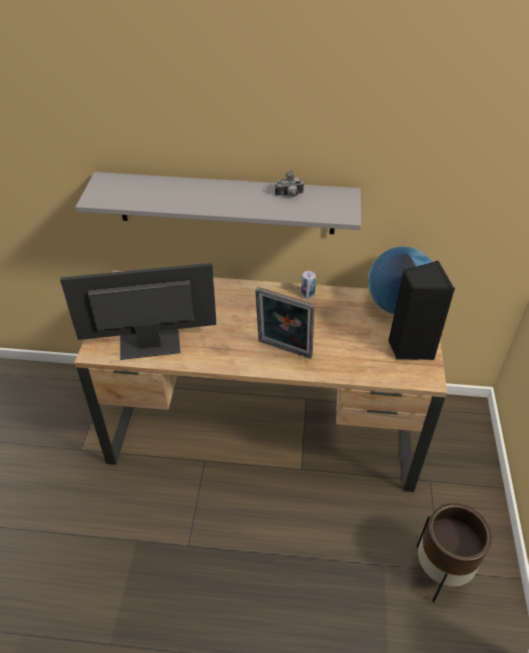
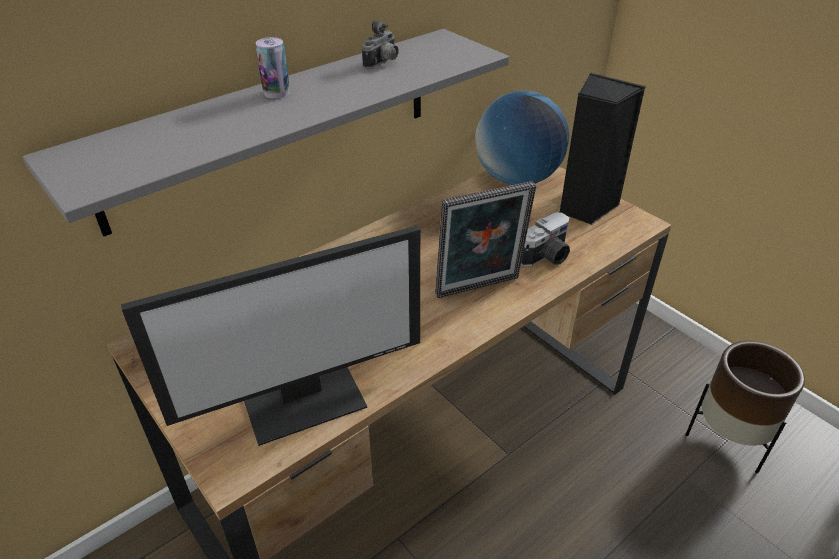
camera: 45 degrees left, 5 degrees down
(149, 344) = (304, 399): monitor -> monitor turned 150 degrees counterclockwise
(307, 294) = (418, 219): can -> can (276, 93)
(342, 358) = (546, 257): none -> camera

